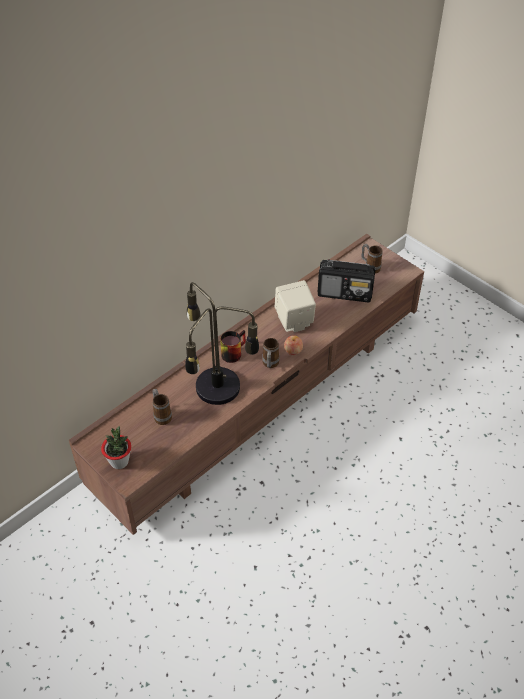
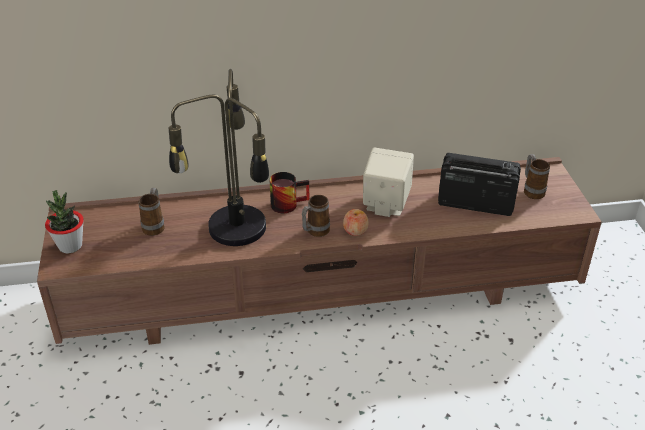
camera: 35 degrees right, 10 degrees down
(345, 293) = (474, 203): radio -> radio turned 150 degrees clockwise

